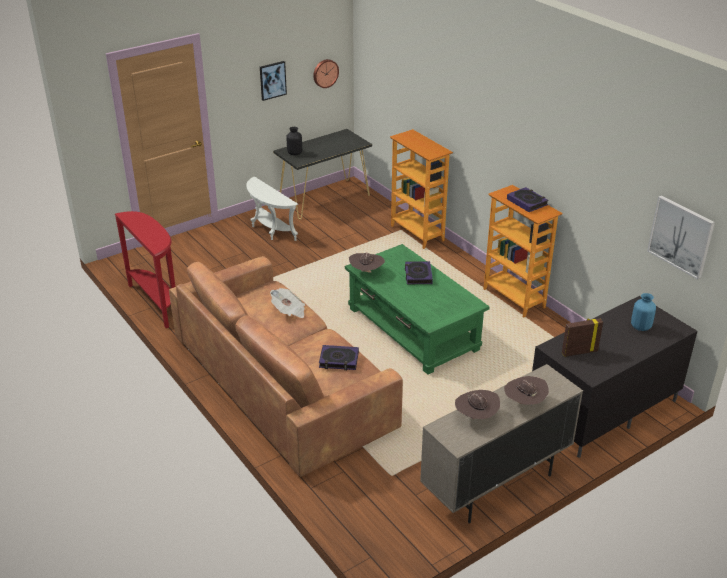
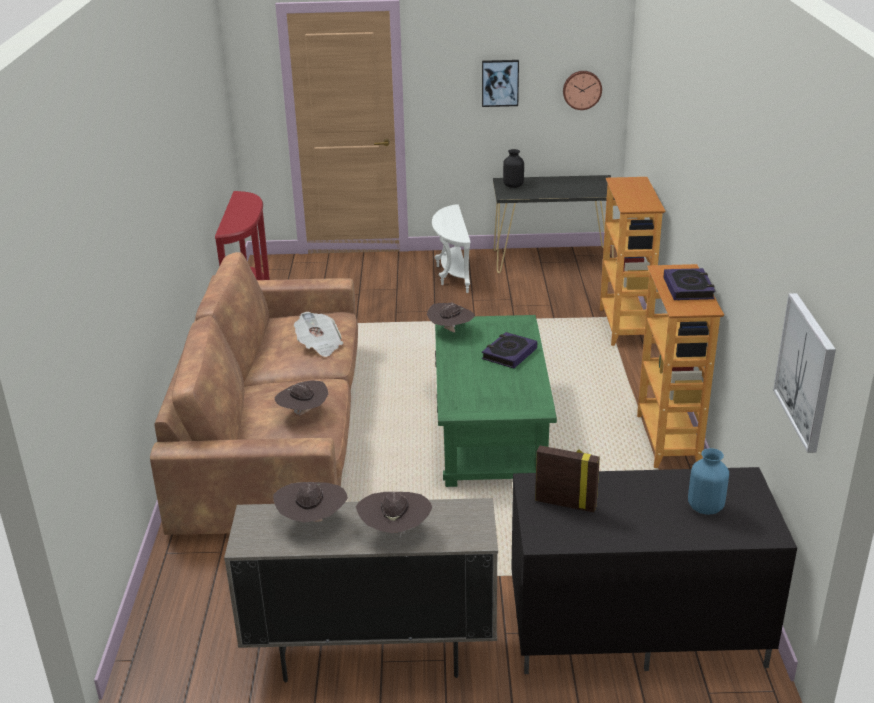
camera: 35 degrees right, 5 degrees down
(339, 360) = (303, 414): book -> brown hat

